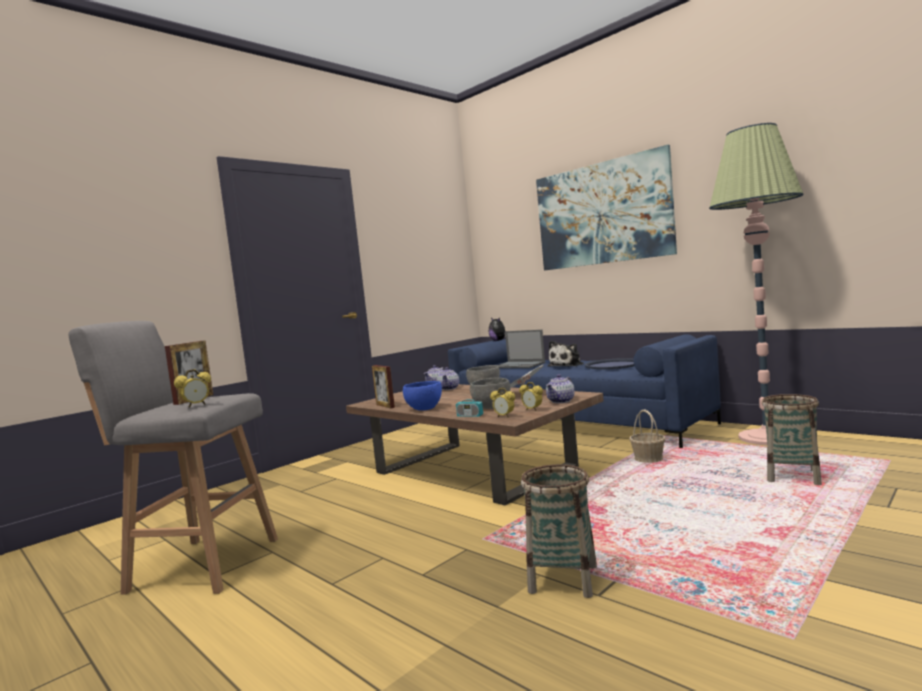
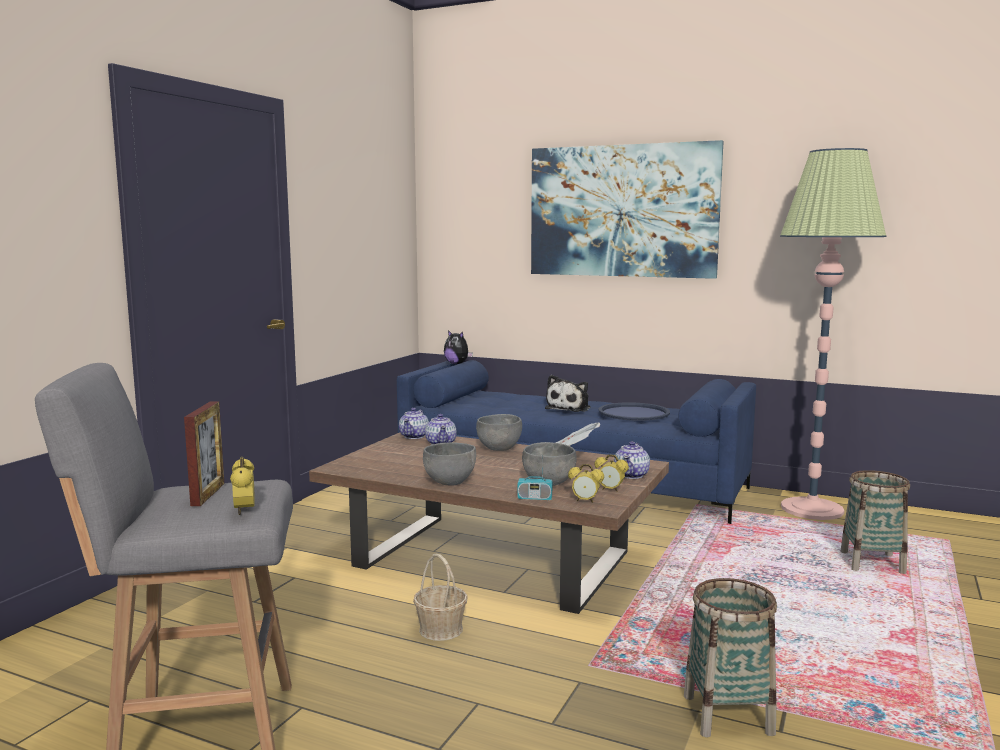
camera: 20 degrees left, 5 degrees up
(196, 405) = (244, 510): alarm clock -> alarm clock turned 135 degrees clockwise
(385, 406) = (379, 474): picture frame -> none
(424, 409) = (450, 482): blue bowl -> grey bowl
(519, 365) = (501, 404): laptop -> none
(648, 459) = (703, 540): basket -> basket (441, 629)

